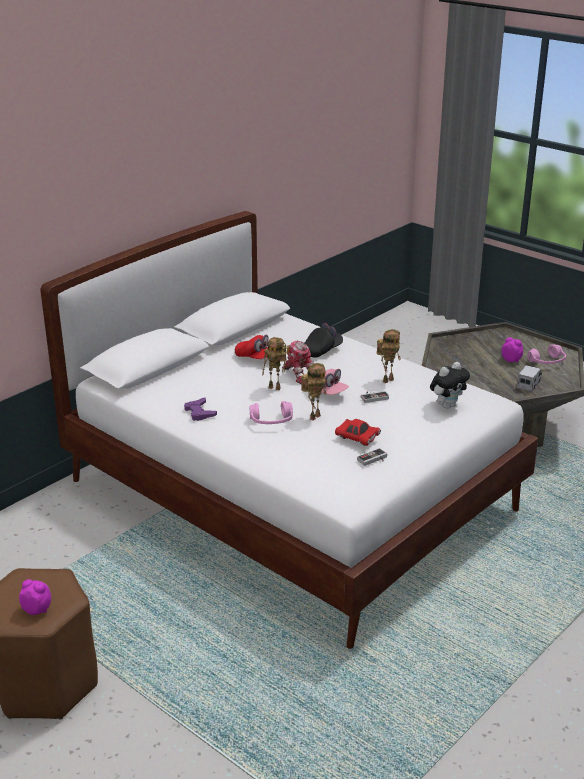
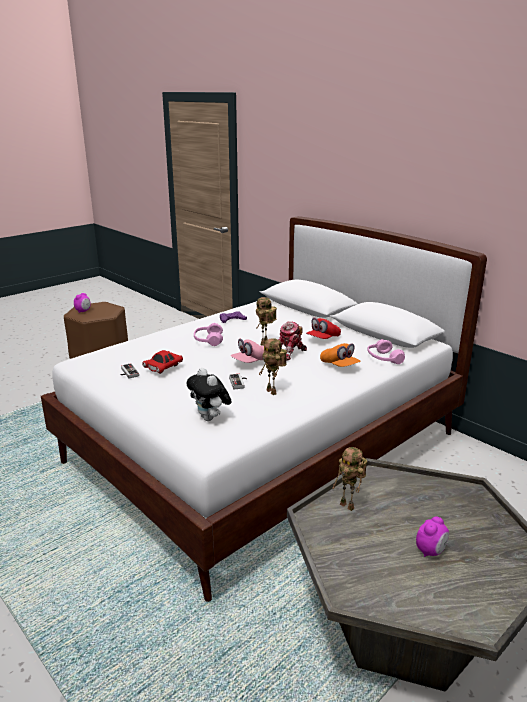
camera: 95 degrees right, 5 degrees down
(314, 416) = (209, 355): toy robot -> toy robot (349, 506)
(322, 350) = (339, 365): black cap -> orange cap
(529, 384) = (354, 555): toy truck -> none
(547, 362) = (434, 593): pink headphones -> pink headphones (383, 359)

